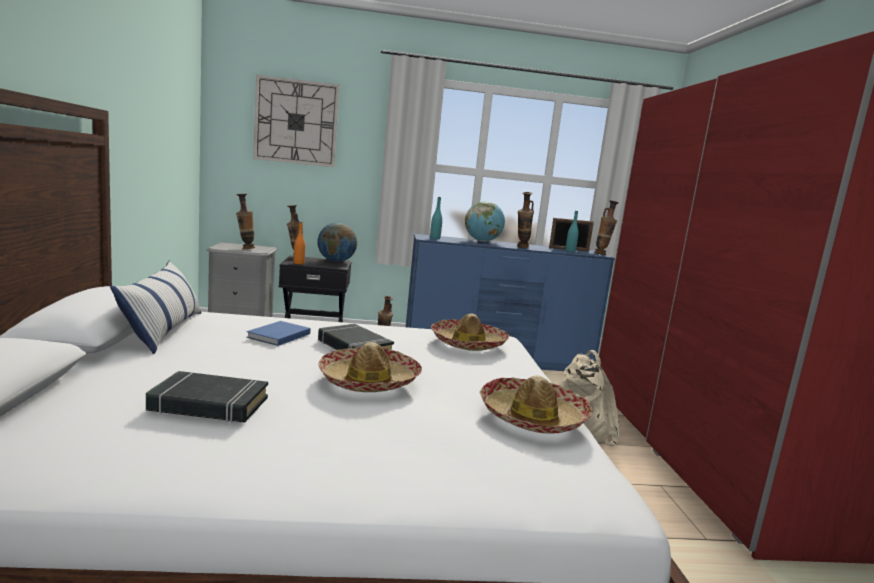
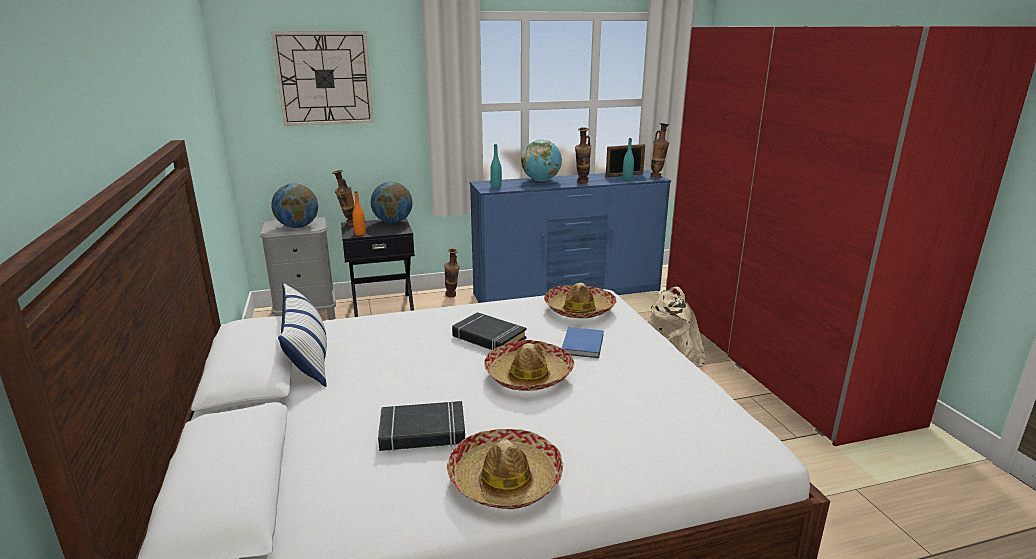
camera: 10 degrees left, 10 degrees up
(244, 248) = (298, 227): vase -> globe
(277, 336) = (413, 339): blue book -> blue book (581, 345)
(532, 417) = (674, 383): hat -> hat (505, 479)

